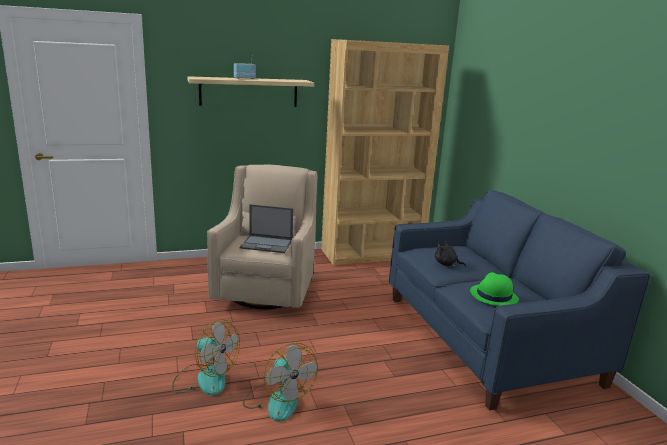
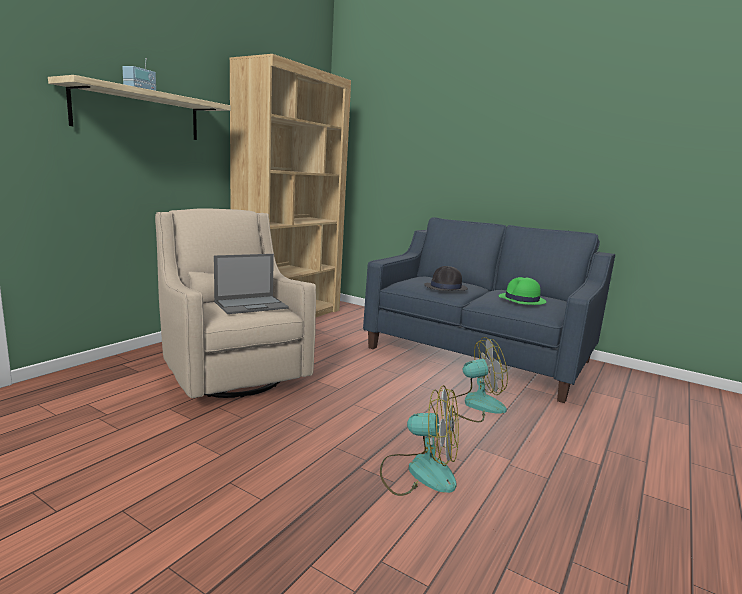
camera: 40 degrees left, 5 degrees down
(204, 379) = (309, 490): fan -> fan (474, 405)
(446, 264) = (446, 287): black plush toy -> black hat

